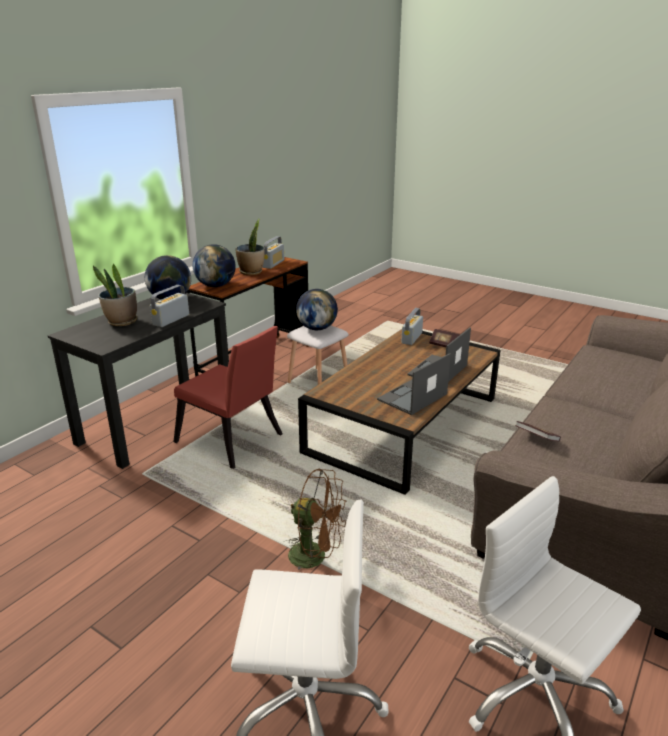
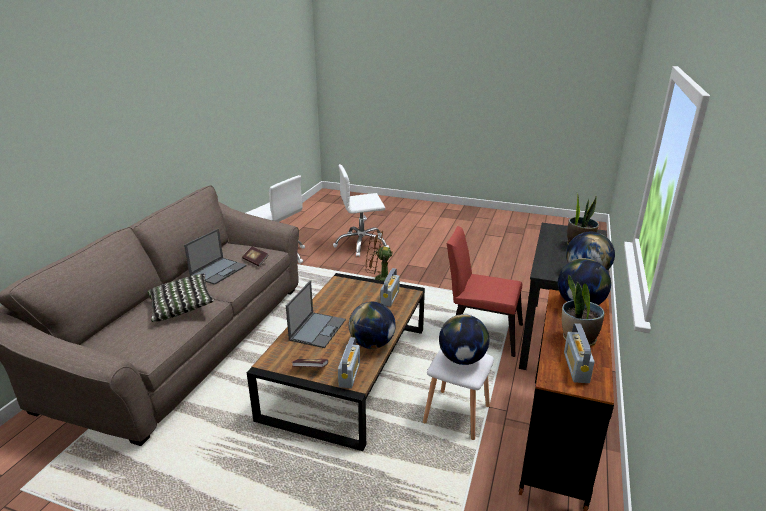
camera: 165 degrees right, 0 degrees up
(171, 320) = (545, 252): radio -> radio (390, 297)
(386, 354) = (372, 344): none -> globe
(412, 397) = (338, 299): laptop -> laptop (219, 271)
(598, 384) = (182, 307): none -> pillow

